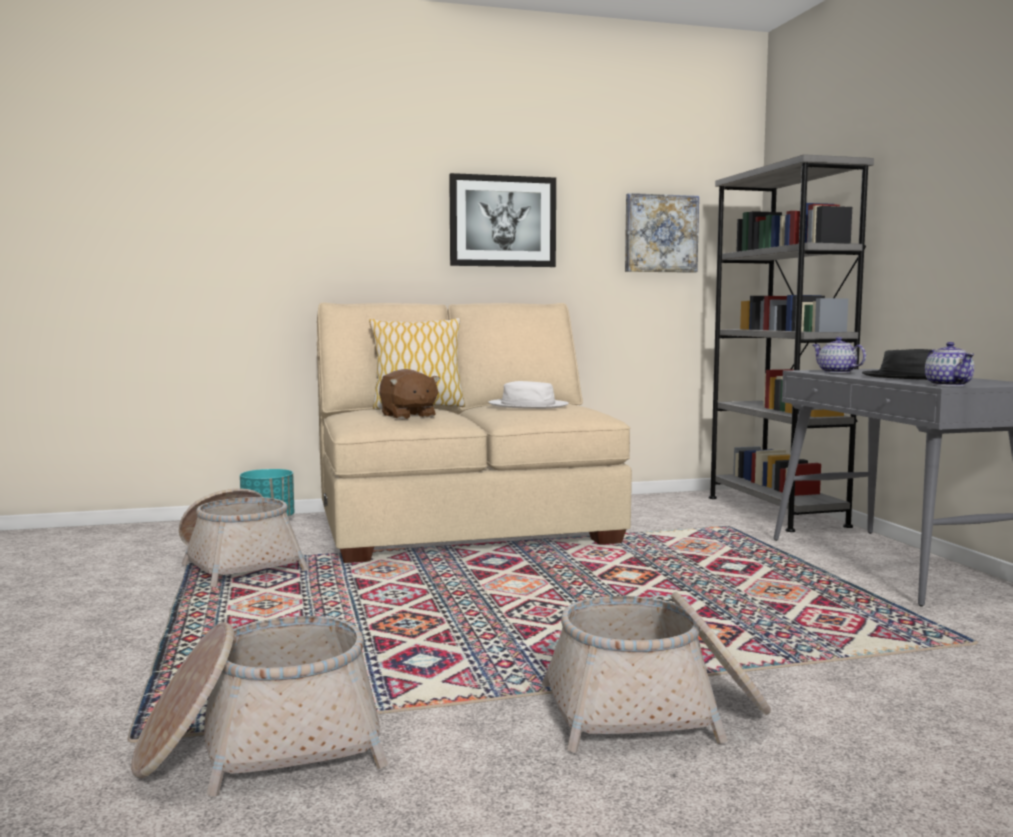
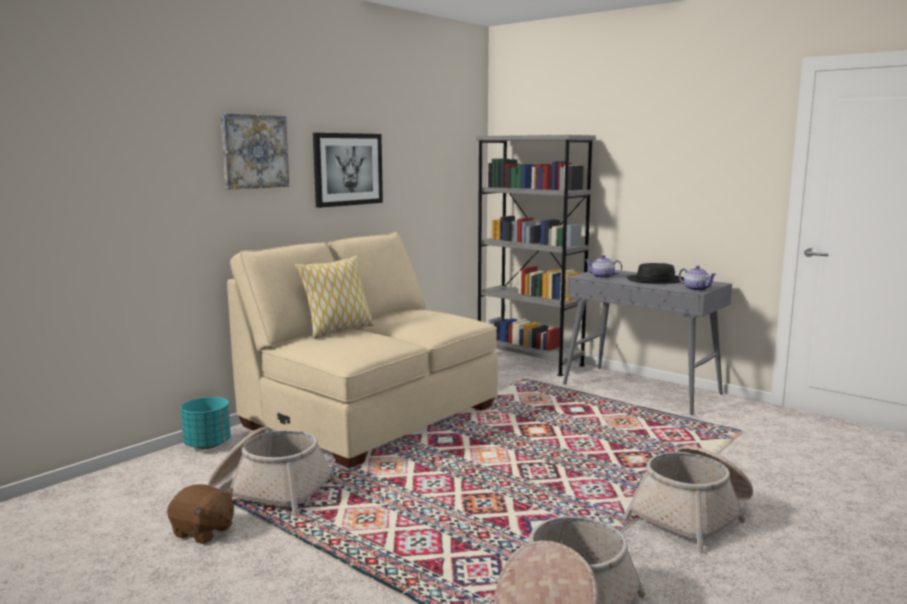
camera: 35 degrees left, 5 degrees up
(408, 416) = (366, 344): brown plush toy -> brown plush toy (203, 532)
(528, 405) = (416, 318): white hat -> none
(660, 233) = (438, 172): picture -> picture (254, 151)

